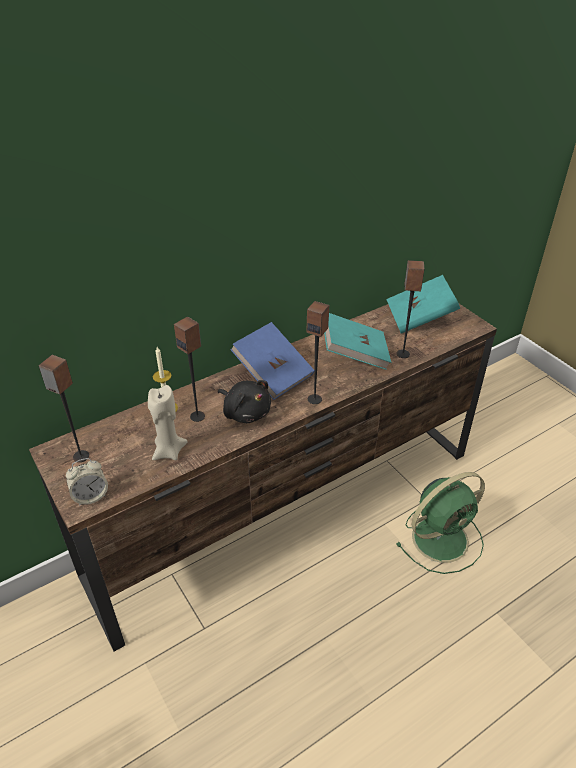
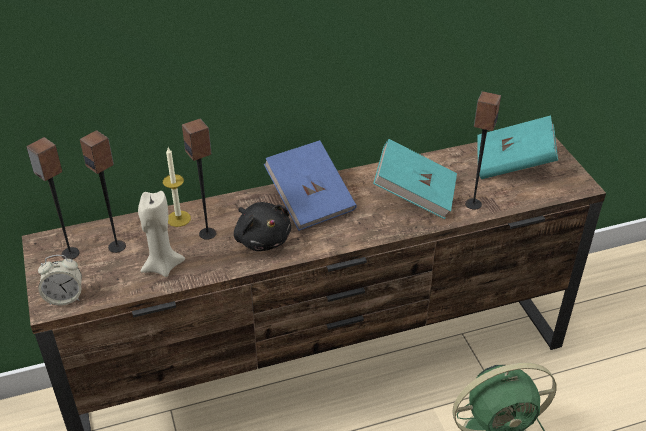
camera: 15 degrees right, 0 degrees up
(314, 399) = (346, 238): speaker -> speaker (117, 246)

